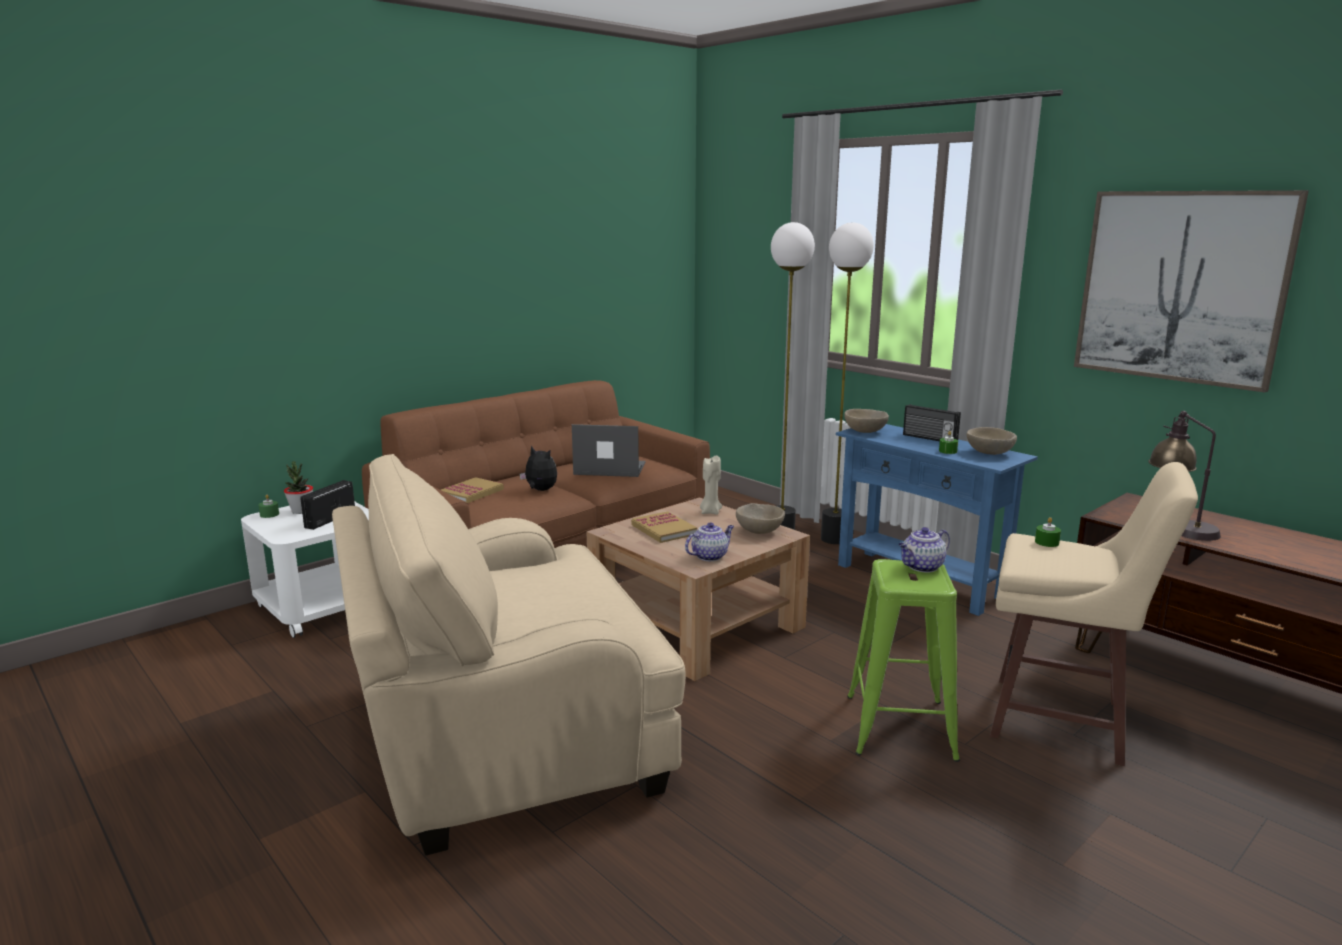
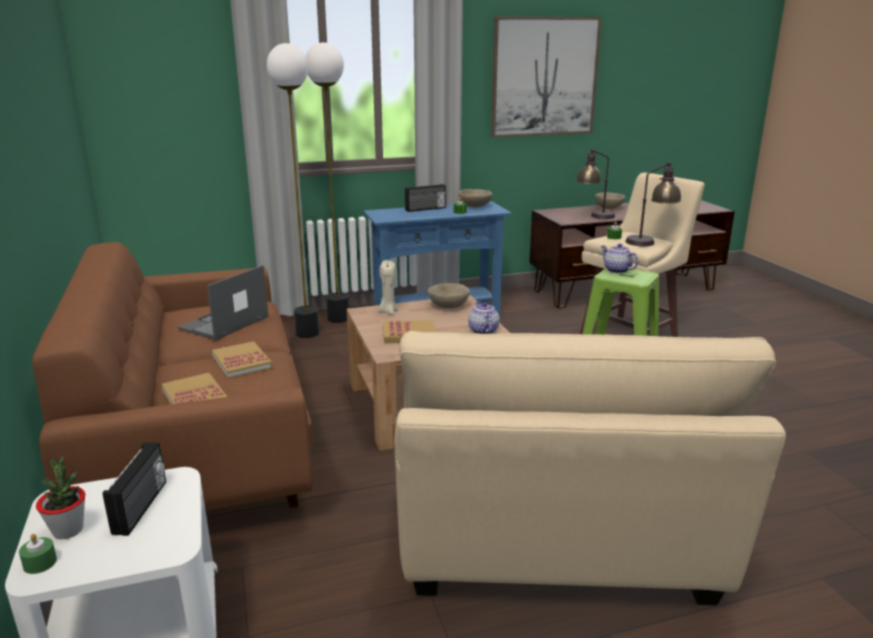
camera: 65 degrees left, 5 degrees up
(329, 519) = (142, 507): radio -> radio turned 135 degrees counterclockwise
(540, 490) = (242, 362): plush toy -> book
(865, 432) = (387, 217): beige bowl -> beige bowl (609, 208)
(922, 567) = (616, 270): teapot -> teapot turned 150 degrees clockwise
(1070, 565) = (650, 242): none -> table lamp

